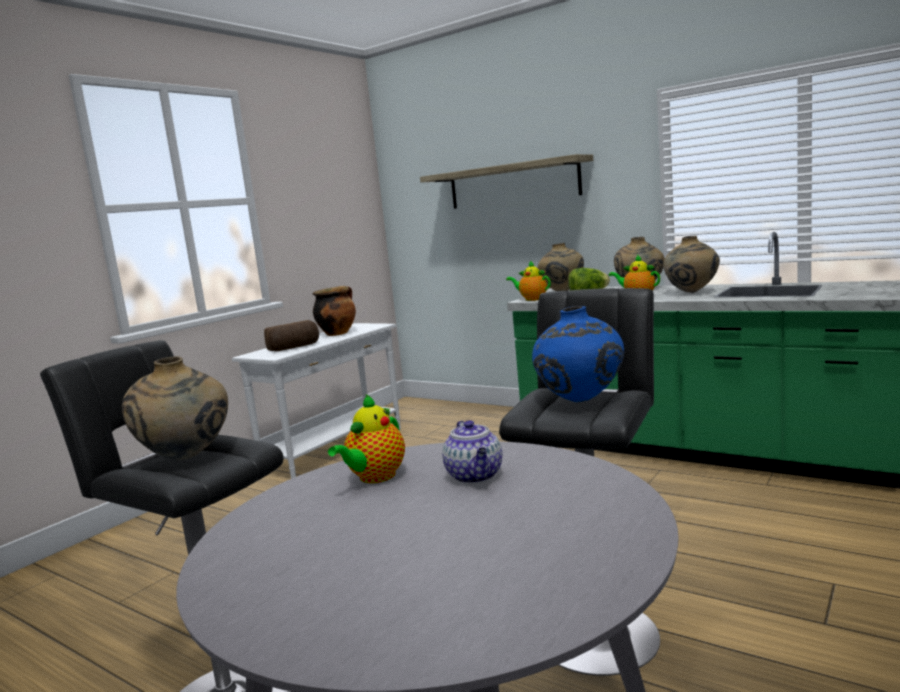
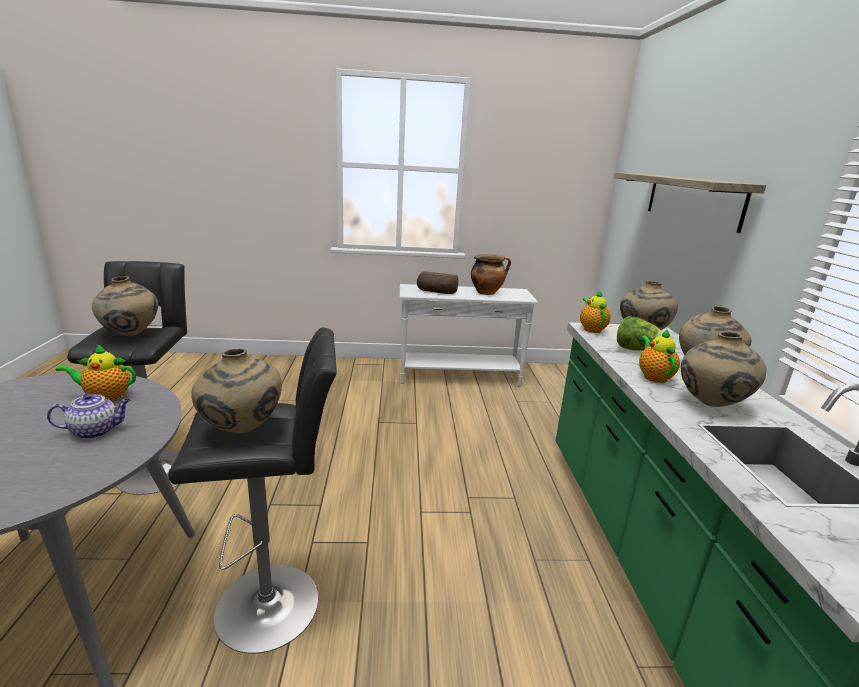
camera: 50 degrees right, 10 degrees up
(475, 476) = (96, 431): teapot -> teapot turned 150 degrees counterclockwise
(581, 402) = (241, 431): blue vase -> beige vase

